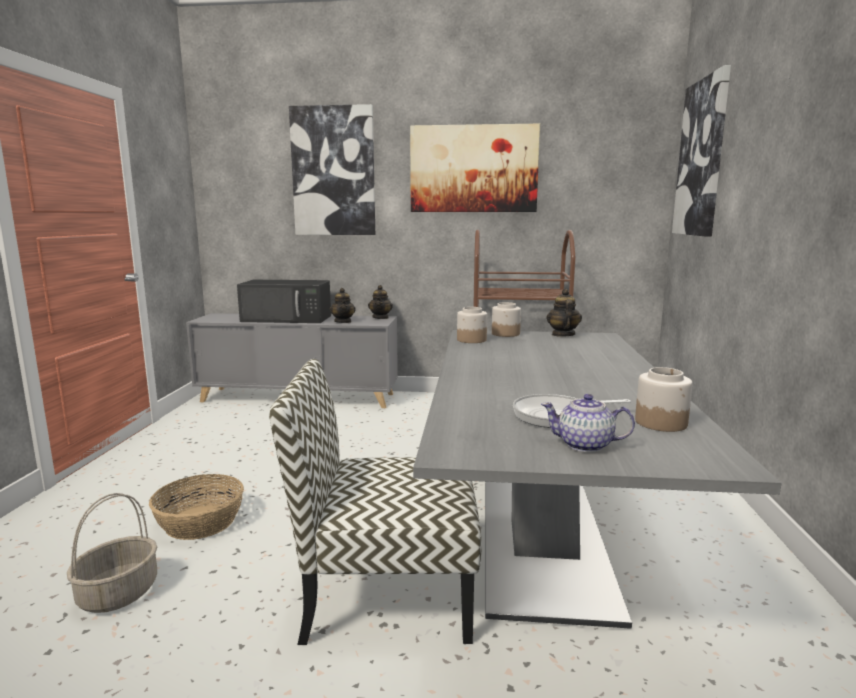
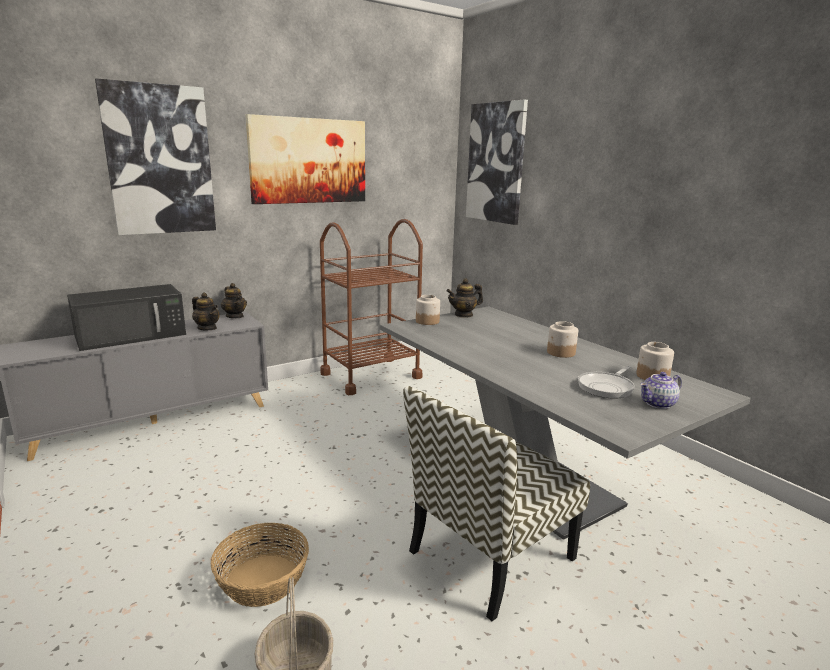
camera: 40 degrees left, 5 degrees up
(471, 340) = (419, 333): jar -> jar (561, 353)
(562, 335) = (464, 315): teapot -> teapot turned 75 degrees counterclockwise

